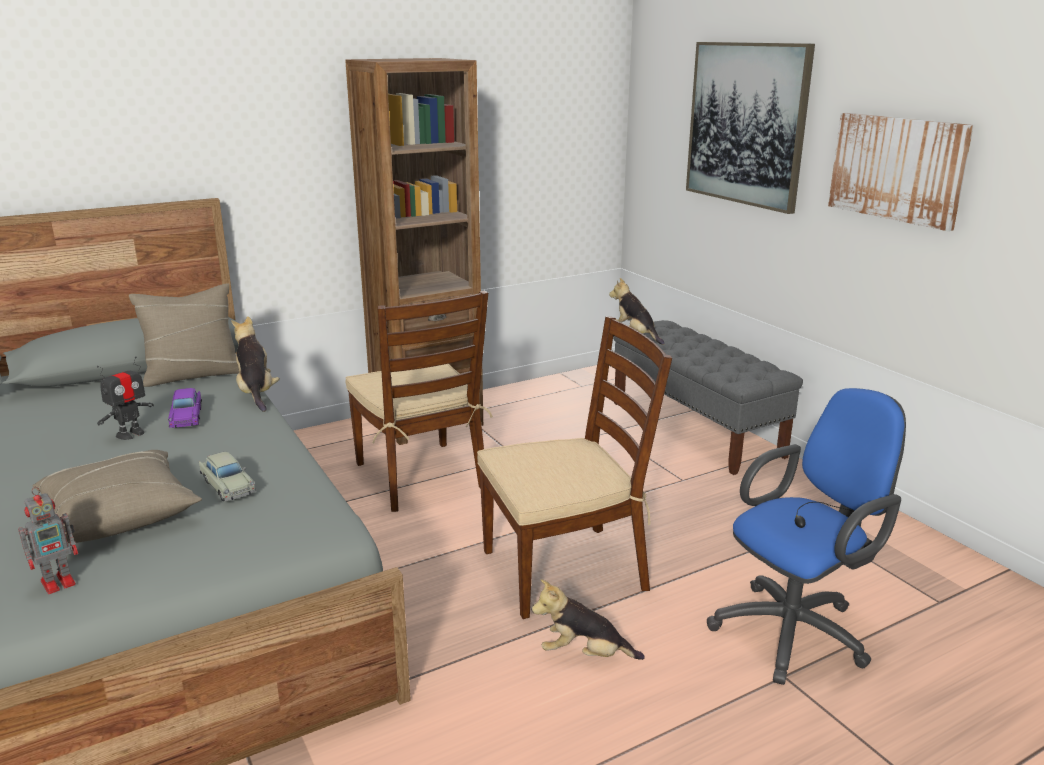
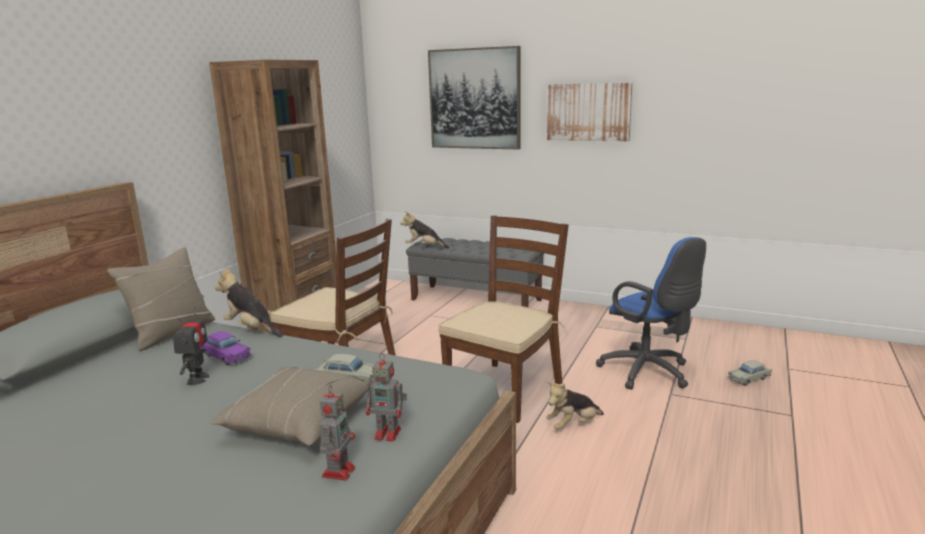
camera: 35 degrees left, 5 degrees down
(151, 563) = (389, 434): none -> toy robot
(796, 630) = (649, 373): blue office chair -> blue office chair turned 120 degrees clockwise
(960, 714) = (749, 378): none -> beige toy car

